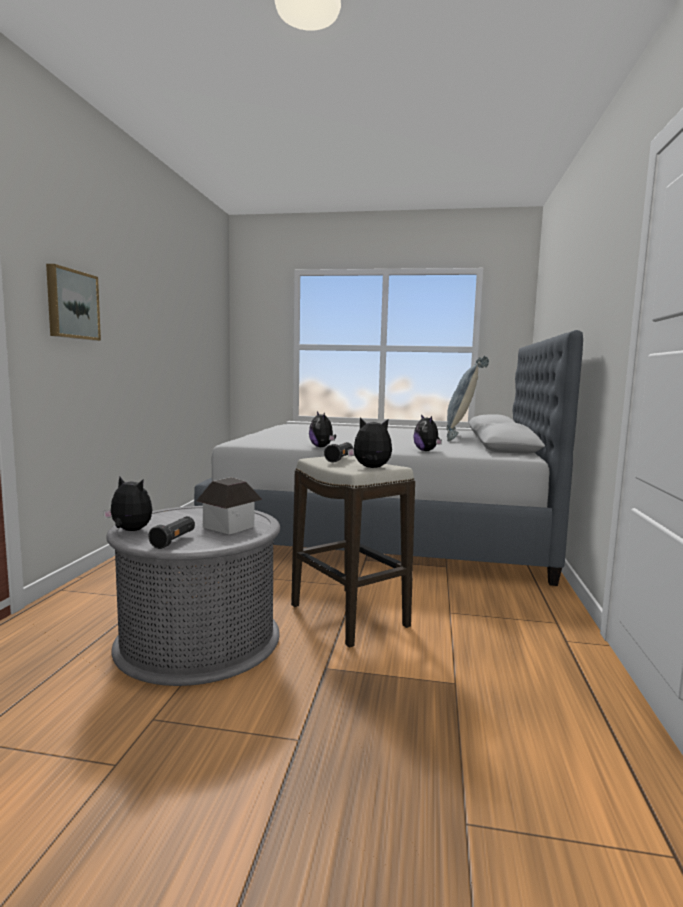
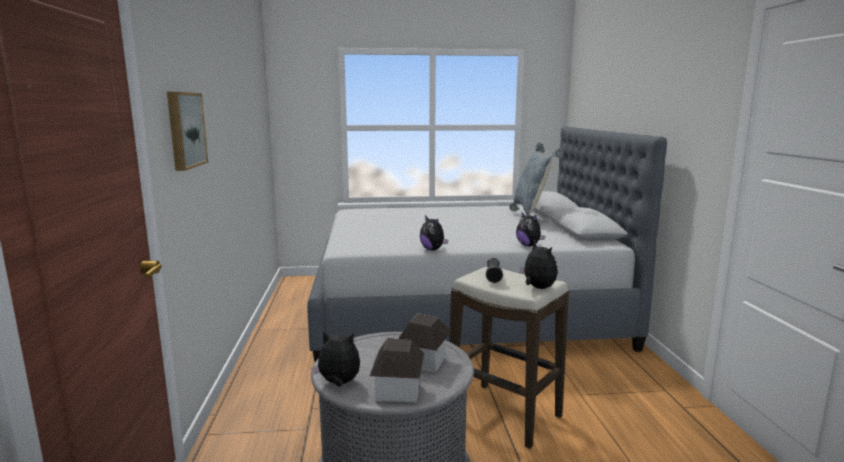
camera: 15 degrees left, 5 degrees up
(174, 541) = (398, 390): black flashlight -> toy house
(371, 468) = (537, 288): plush toy -> plush toy turned 60 degrees clockwise

